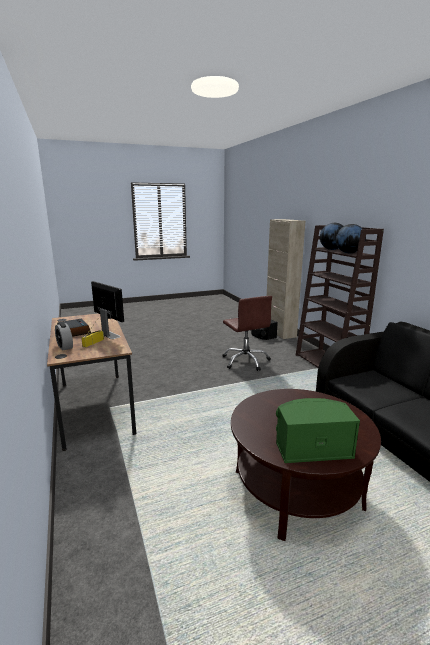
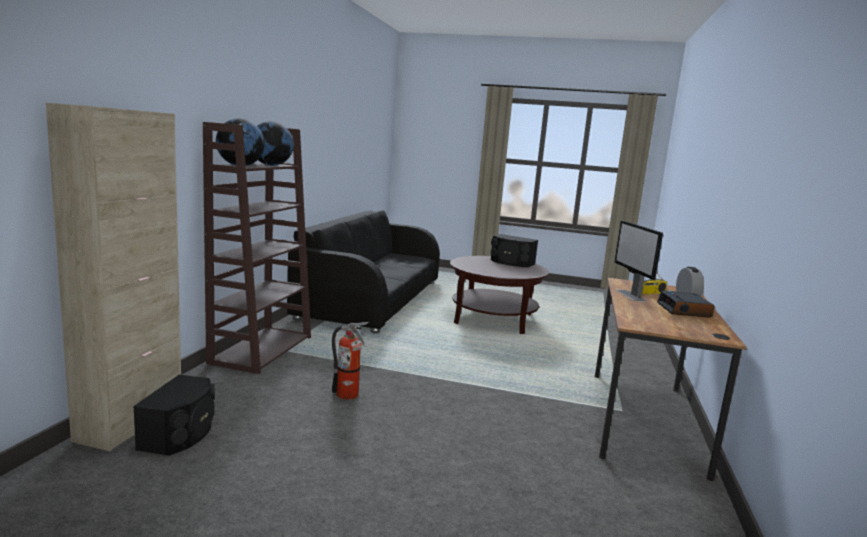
camera: 145 degrees left, 5 degrees down
(245, 361) = (349, 396): brown office chair -> fire extinguisher
(312, 446) = (511, 262): green speaker -> black speaker

